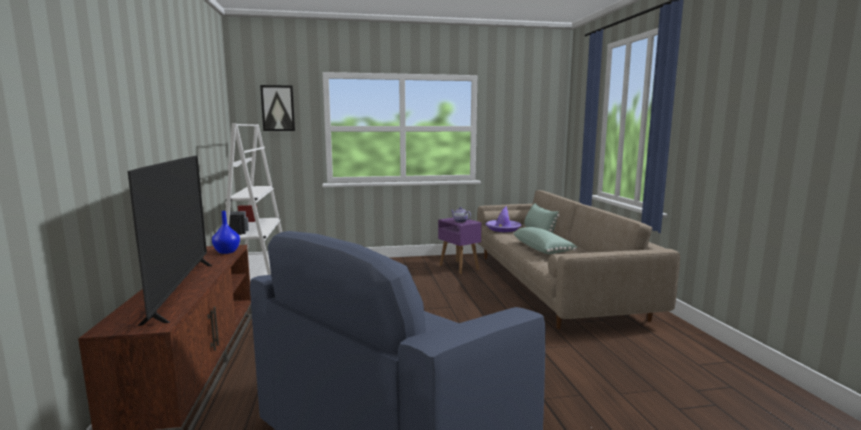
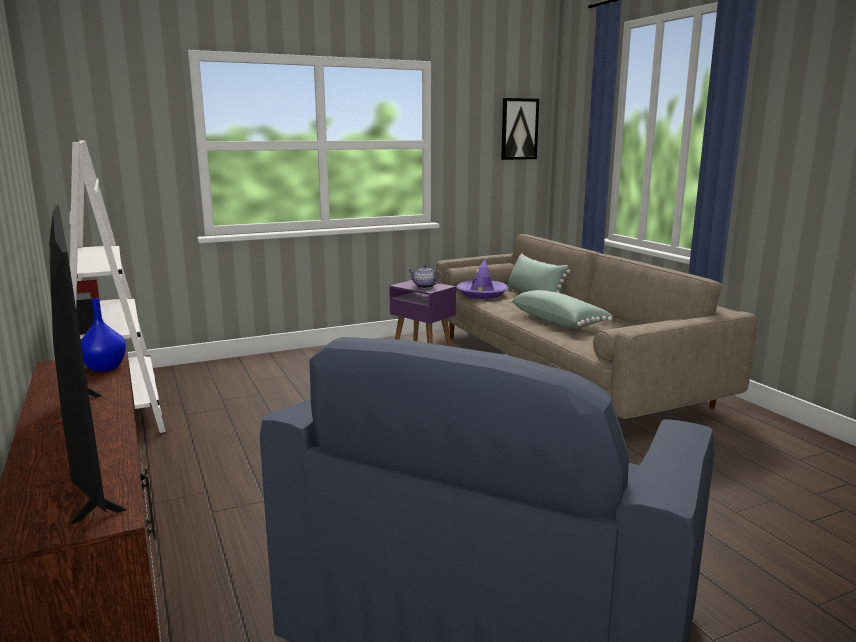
camera: 15 degrees left, 5 degrees up
(278, 108) = (113, 111): picture -> picture (519, 129)

